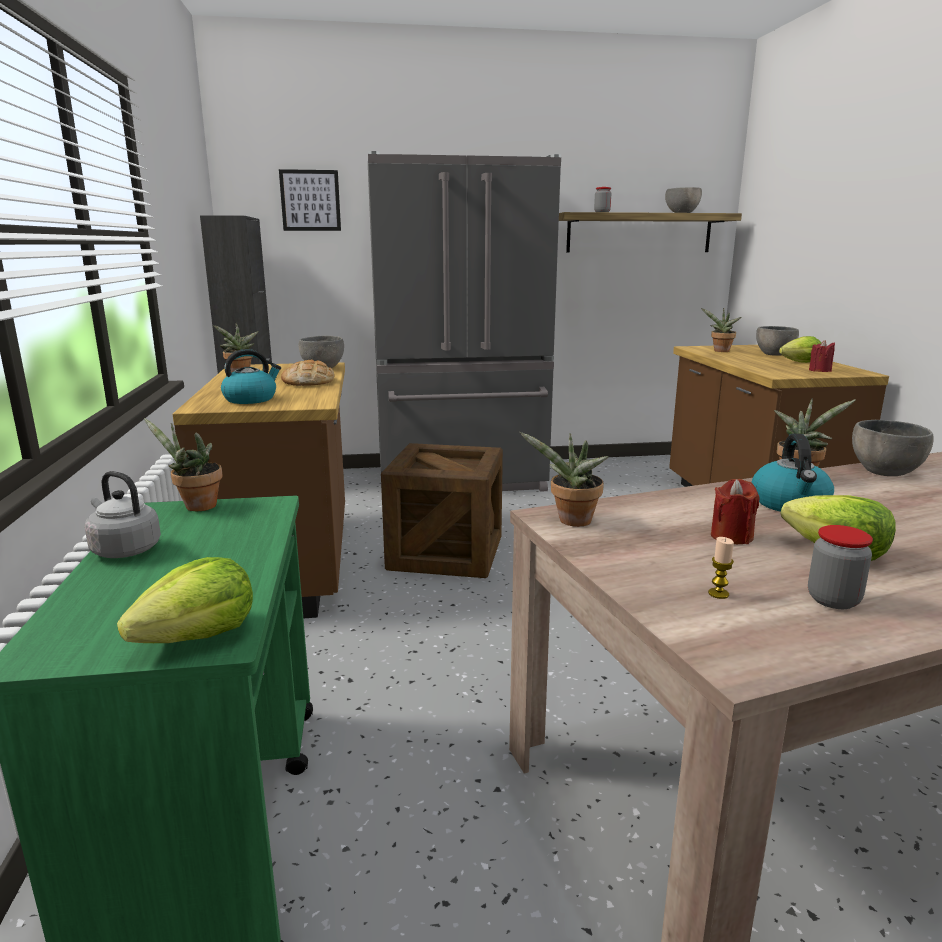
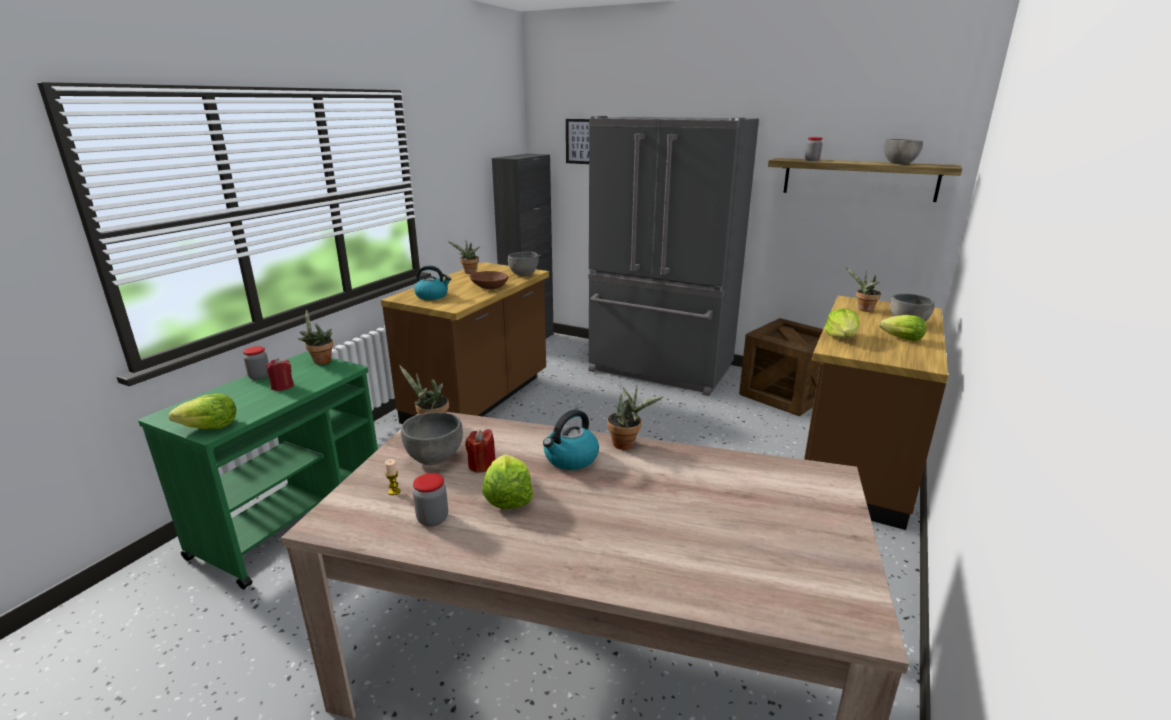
camera: 35 degrees right, 5 degrees up
(124, 549) = (259, 376): grey kettle -> jar
(308, 382) = (489, 286): bread -> brown bowl
(446, 553) = (572, 422): crate -> crate (784, 395)
(760, 367) = (841, 337): none -> lettuce
(820, 370) = (890, 353): red candle -> red candle (282, 386)
(885, 472) = (706, 460): grey bowl -> grey bowl (434, 458)

